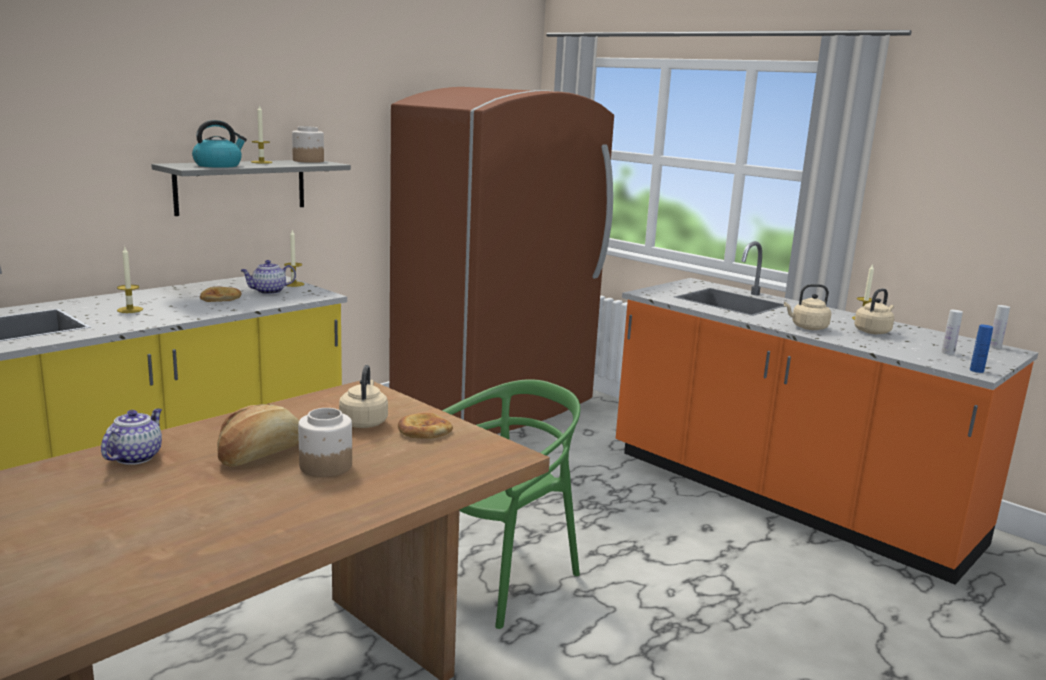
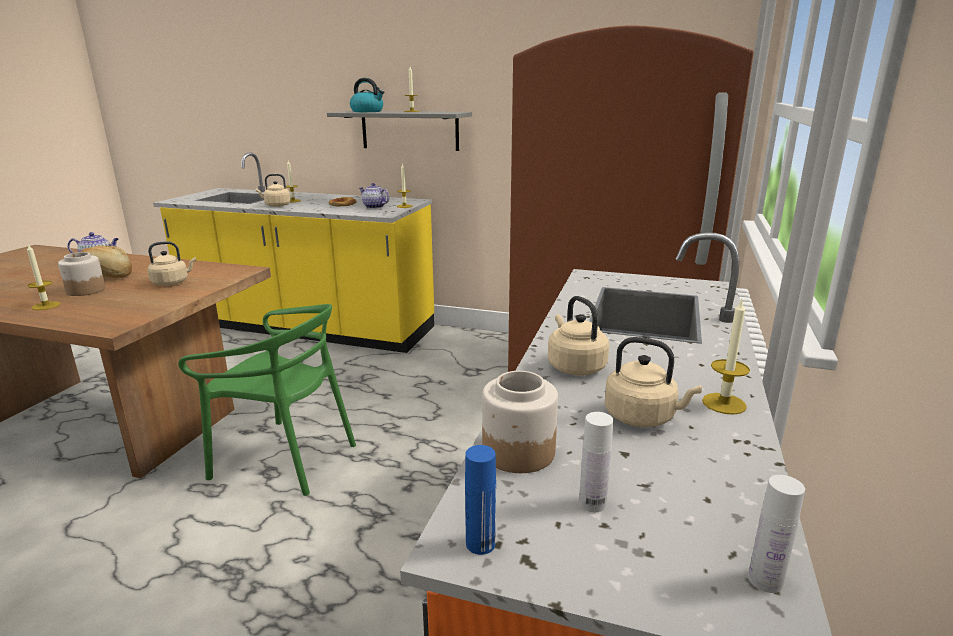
camera: 65 degrees right, 5 degrees up
(145, 319) = (276, 205): none -> beige kettle
(308, 161) = (449, 111): jar -> jar (517, 451)
(371, 488) = (46, 306): none -> candle
(424, 430) = (160, 297): bread -> none

